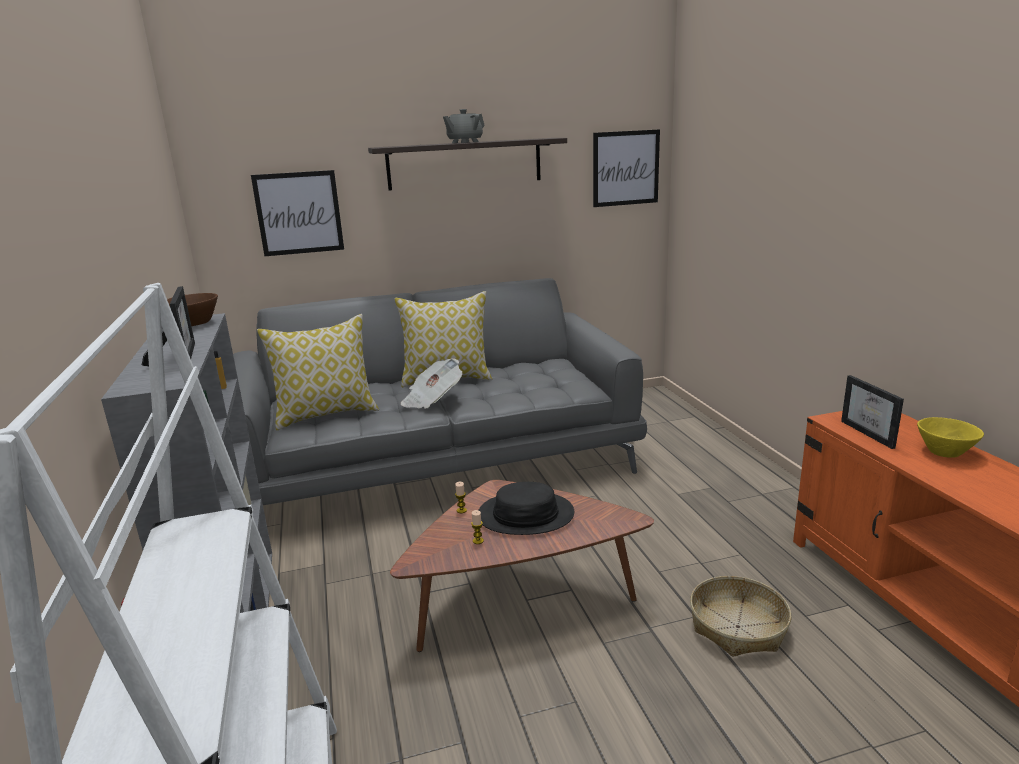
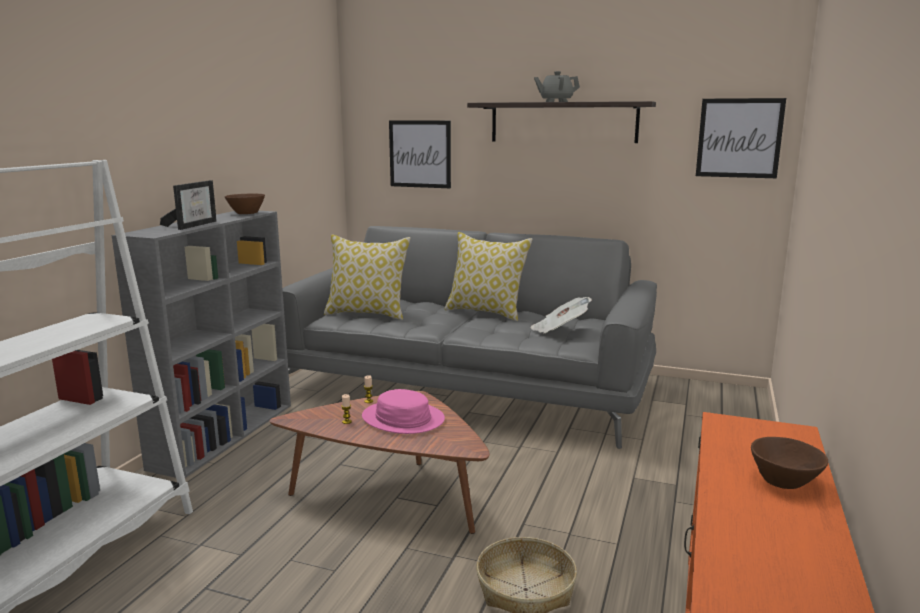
camera: 35 degrees right, 5 degrees down
(432, 400) = (447, 322): newspaper -> newspaper (559, 330)
(525, 515) = (403, 419): black hat -> pink hat
(874, 434) = (739, 444): picture frame -> none
(947, 452) = (786, 482): yellow bowl -> brown bowl

